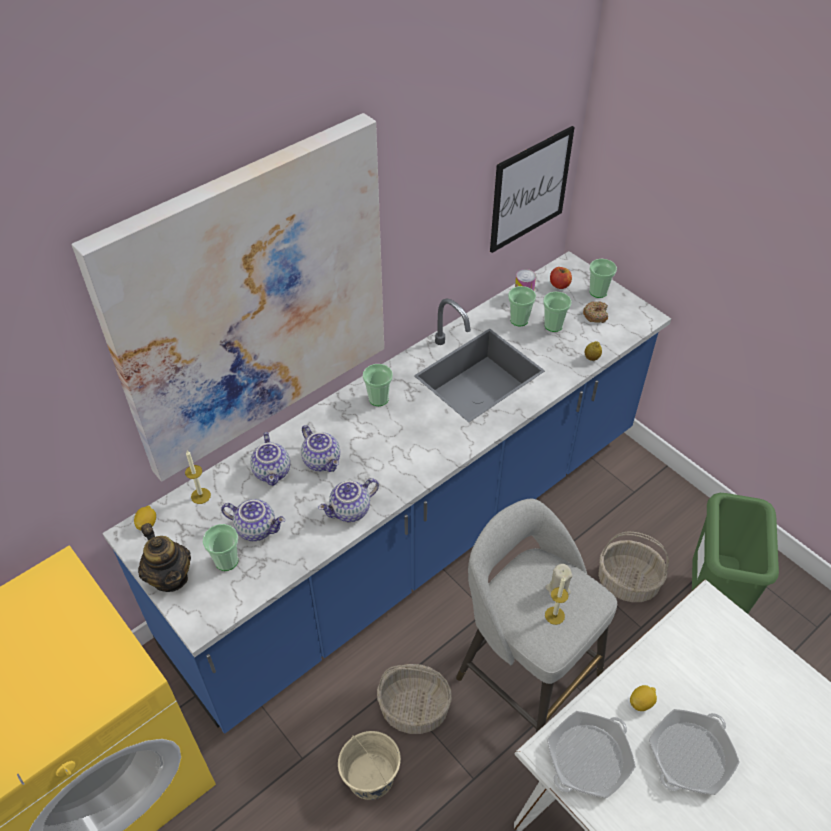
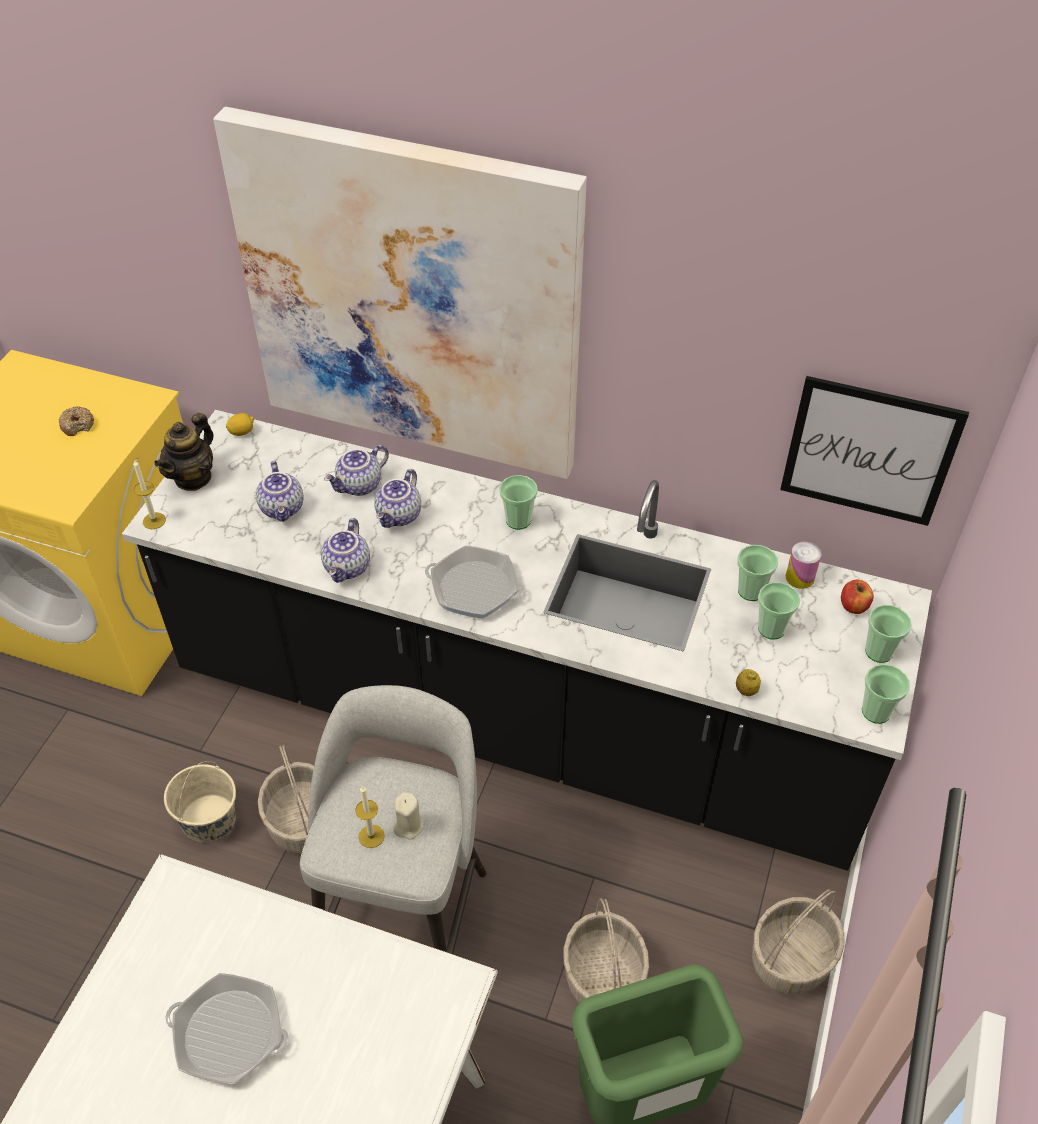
camera: 60 degrees right, 0 degrees up
(200, 496) = (297, 450): candle -> candle (154, 521)
(226, 561) = (232, 506): cup -> cup (876, 711)
(350, 511) = (348, 568): teapot -> teapot turned 105 degrees counterclockwise
(415, 535) = (519, 718): blue counter -> black counter
(589, 758) = (180, 926): frying pan -> frying pan (474, 588)
(595, 315) = (830, 665): donut -> donut (78, 425)
(641, 702) = (275, 955): lemon -> none
(660, 485) = (791, 957): none -> basket

